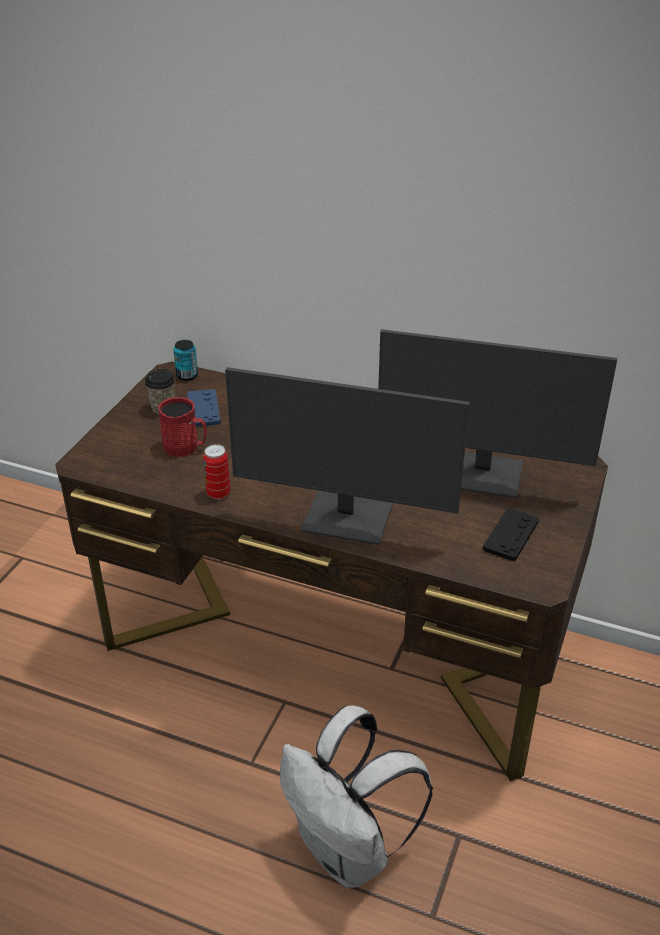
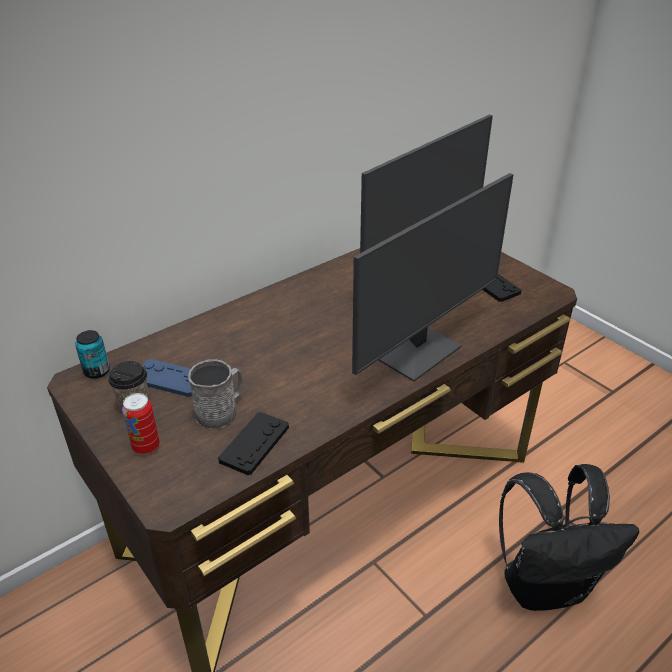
camera: 60 degrees left, 0 degrees up
(162, 476) = (254, 444): none -> black game controller
(185, 447) = (221, 411): red mug -> grey mug
(218, 493) = (318, 414): can -> can (146, 447)
(349, 851) = (546, 585): white backpack -> black backpack

